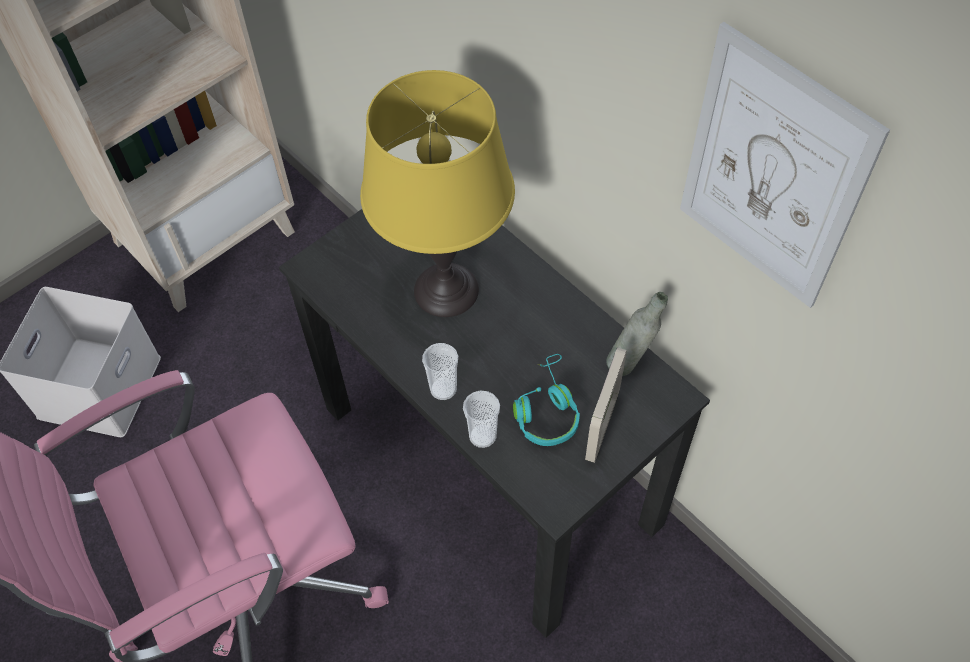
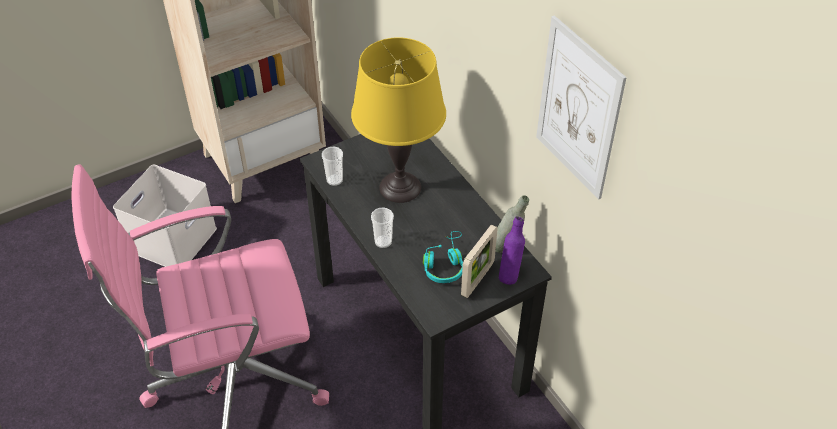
camera: 10 degrees right, 10 degrees down
(482, 436) = (400, 271): cup -> cup (334, 180)
(648, 408) = (509, 274): none -> purple bottle

